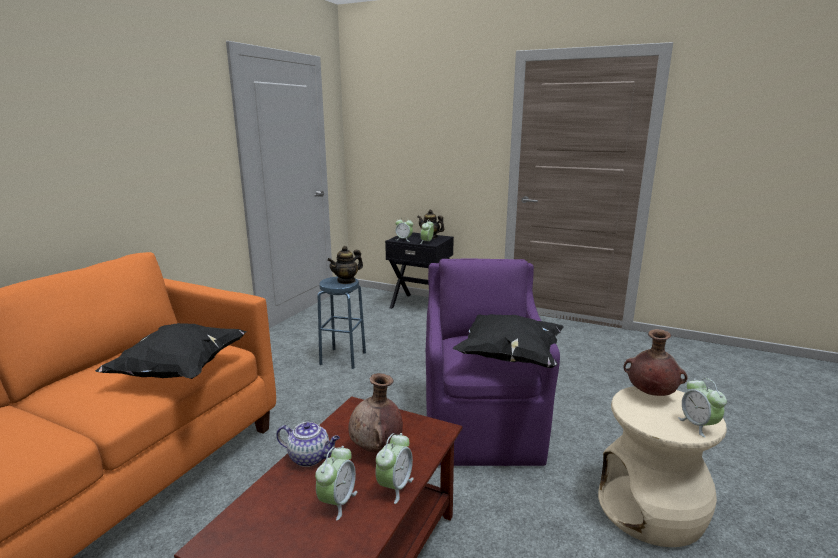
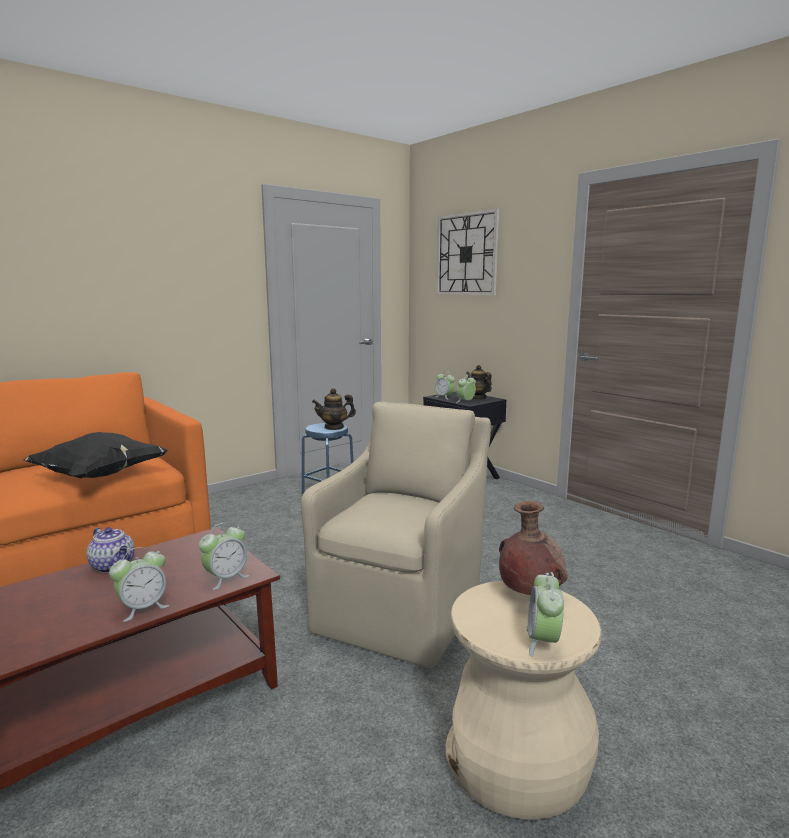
camera: 25 degrees right, 5 degrees down
(337, 502) = (82, 606): alarm clock -> alarm clock (226, 578)
(376, 449) = (174, 574): brown vase -> none
(408, 112) = (467, 254): none -> wall clock
(482, 427) = (402, 610): purple armchair -> beige armchair
(509, 358) = (402, 521): black pillow -> none

